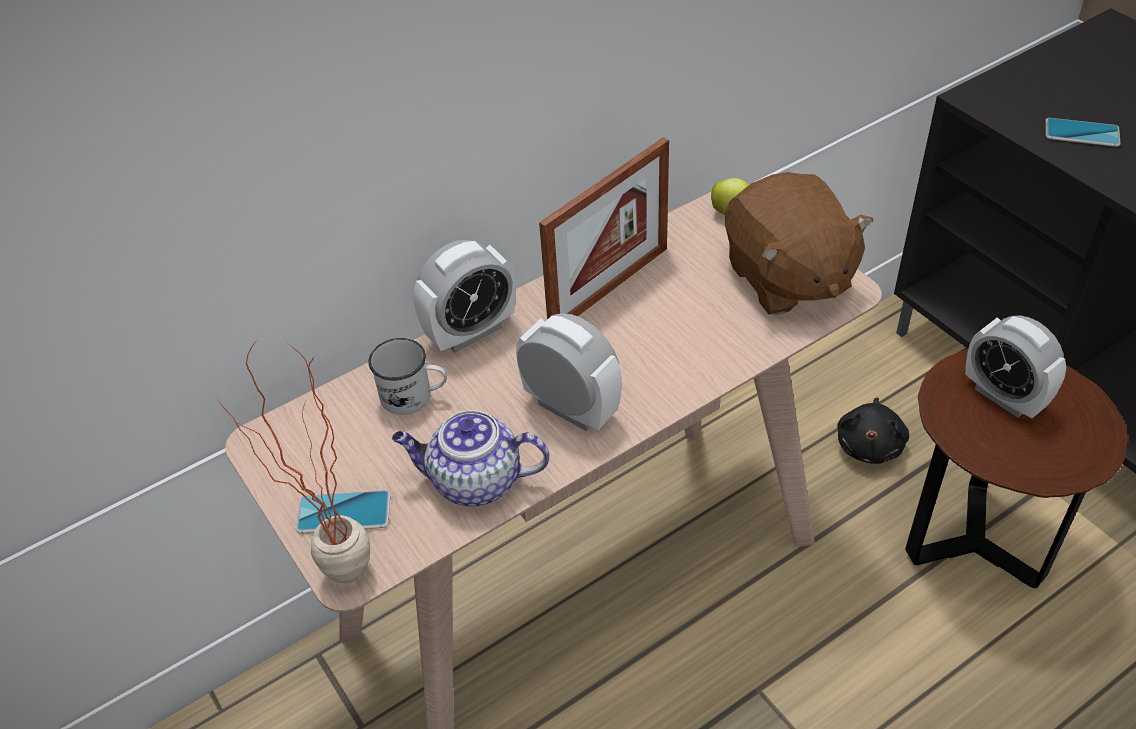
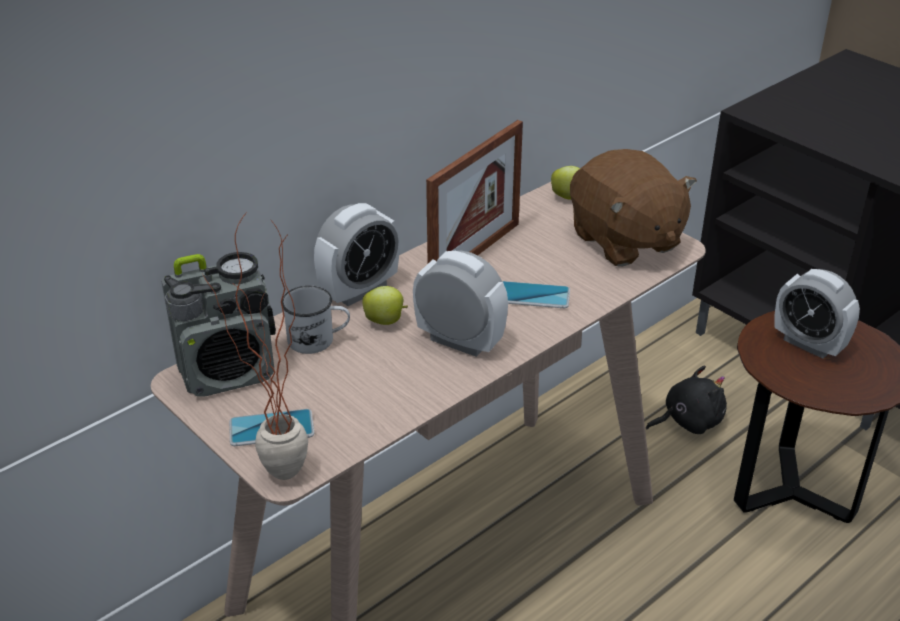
camera: 10 degrees left, 10 degrees down
(311, 434) = (229, 373): none -> radio
(474, 482) = (385, 399): teapot -> none
(493, 375) = (386, 321): none -> apple
(870, 444) = (688, 421): black plush toy -> black plush toy turned 120 degrees counterclockwise
(1081, 133) = (842, 132): phone -> phone (533, 296)

